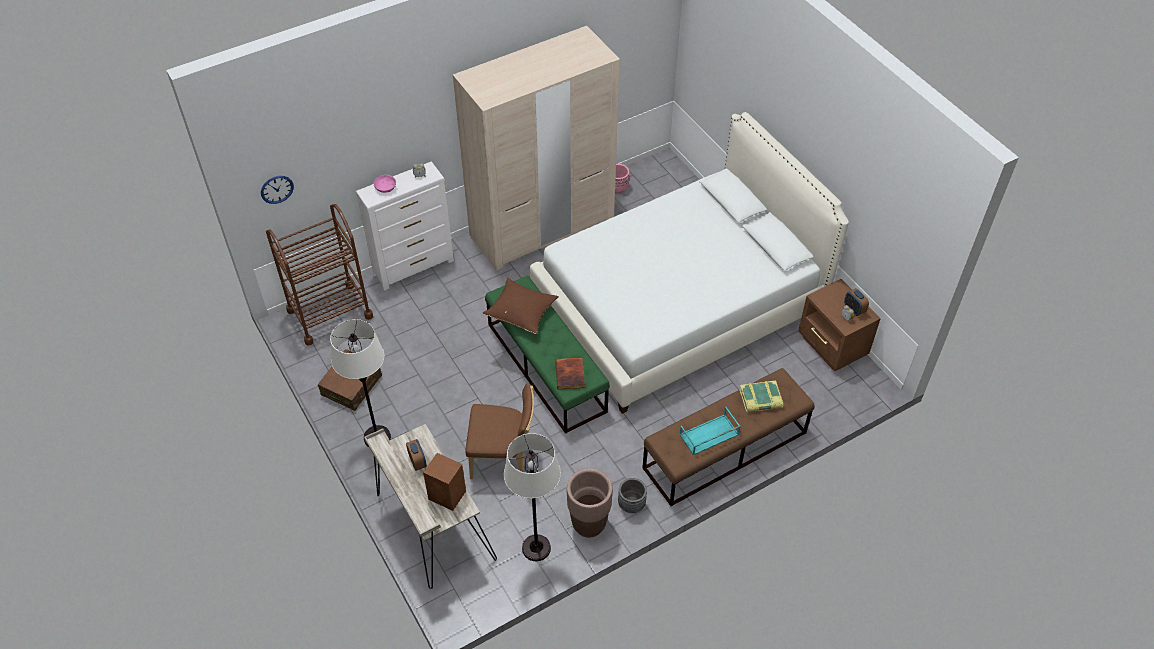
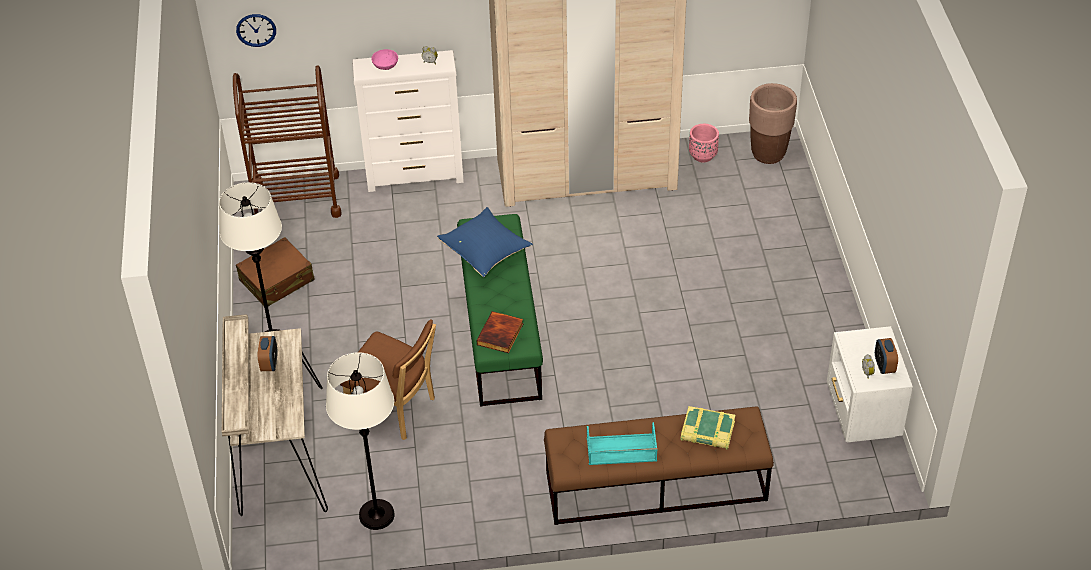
camera: 25 degrees right, 5 degrees down
(448, 495) = (280, 408): brown speaker -> none
(522, 313) = (486, 252): brown pillow -> blue pillow
(588, 524) = (449, 511): brown planter -> brown planter (768, 154)
(631, 505) = (510, 507): grey planter -> none
(678, 305) = (697, 308): white bed -> none
(832, 347) = (862, 415): brown nightstand -> white nightstand

